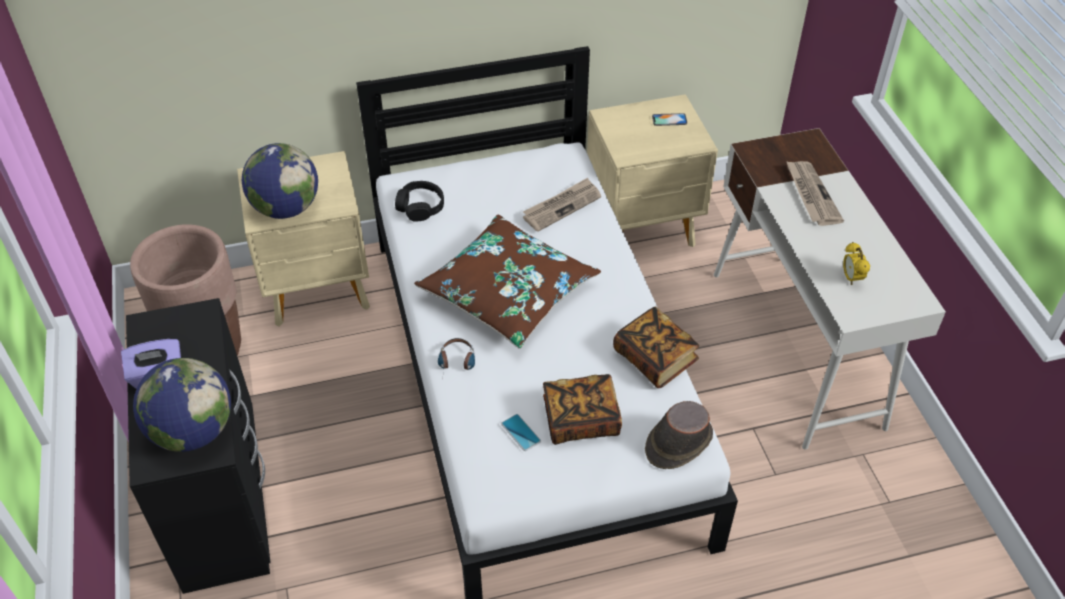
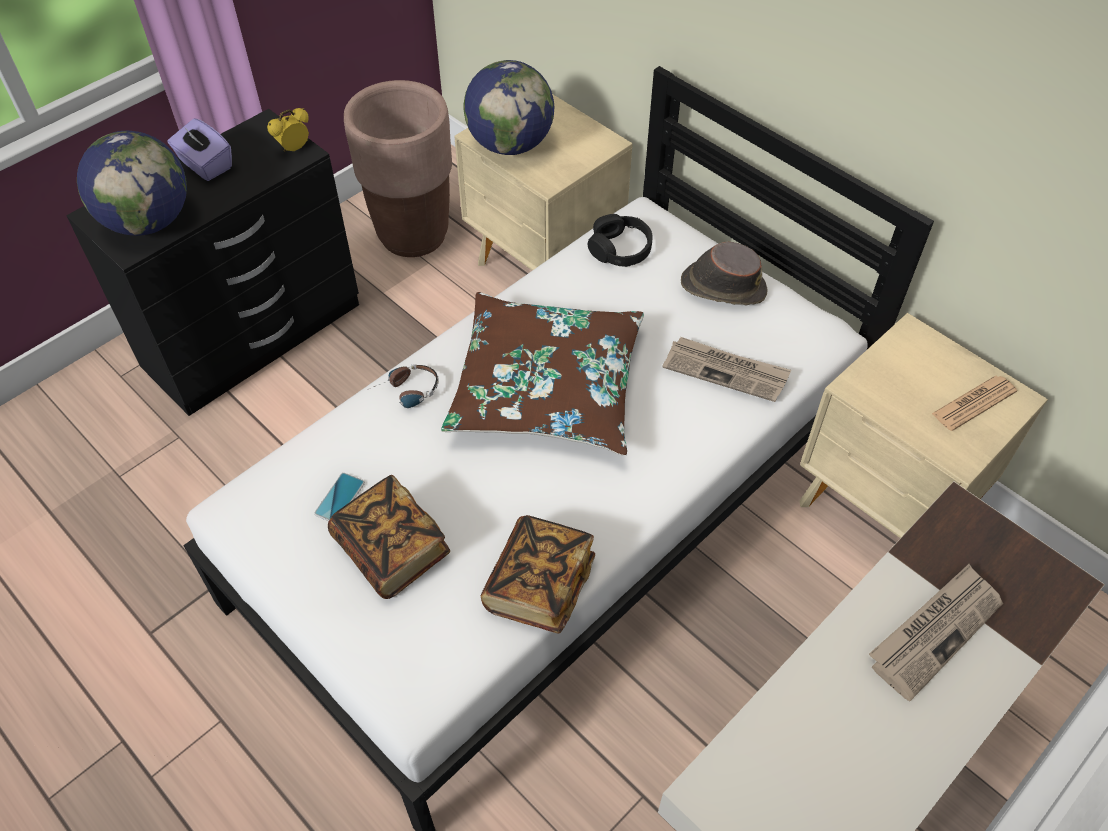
camera: 60 degrees right, 5 degrees up
(669, 120) = (973, 403): phone -> newspaper
(678, 443) = (413, 673): brown hat -> brown hat (722, 287)
(851, 278) = (790, 761): alarm clock -> alarm clock (294, 149)

